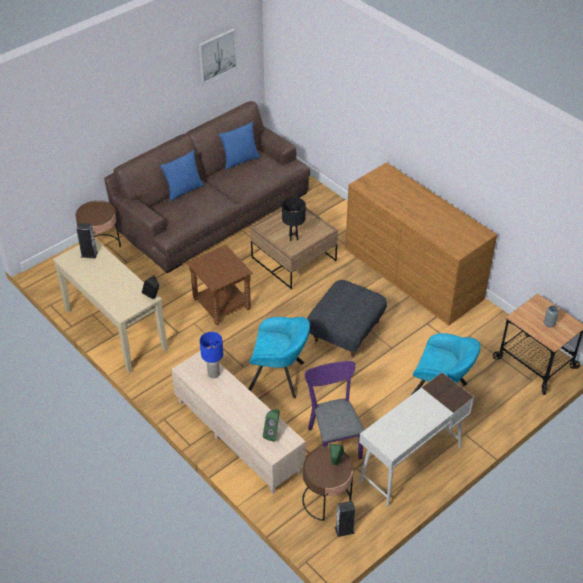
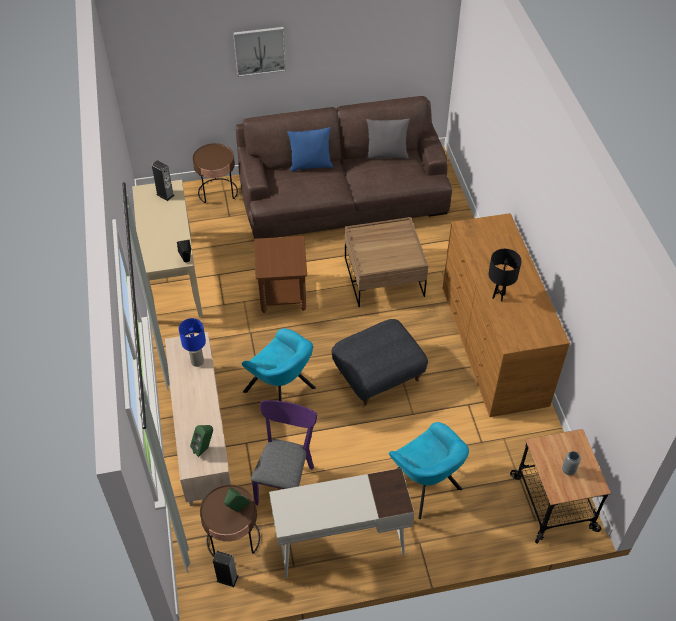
camera: 30 degrees right, 5 degrees up
(217, 55) = (393, 36): picture -> picture (260, 51)
(240, 160) = (386, 155): blue pillow -> grey pillow
(293, 238) = (378, 256): black table lamp -> black table lamp (498, 296)

